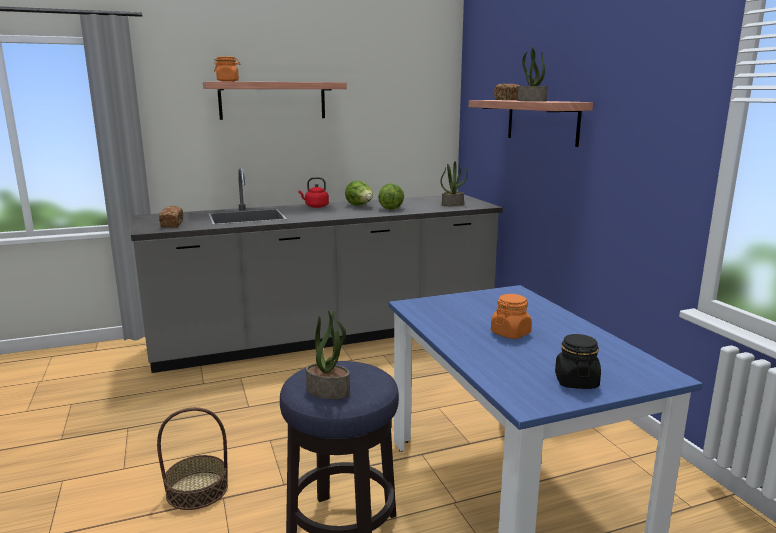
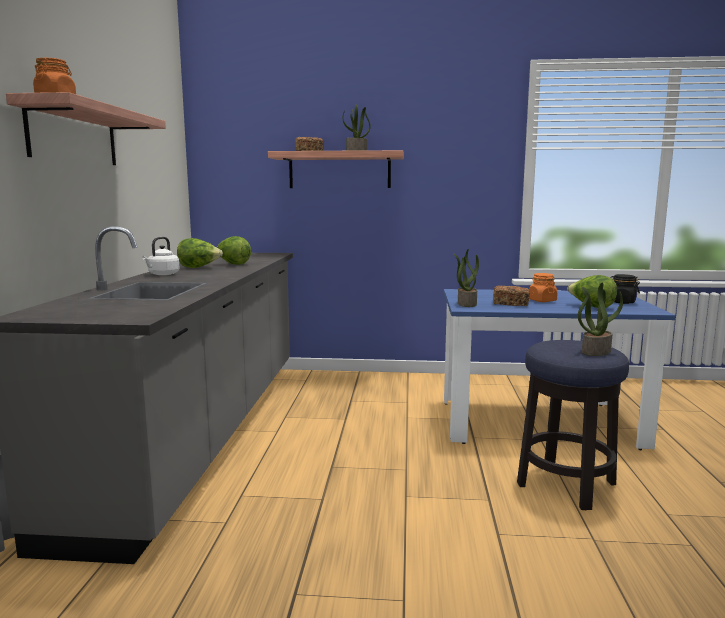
camera: 65 degrees left, 5 degrees down
(172, 224) = (124, 310): bread -> bread (511, 304)
(197, 490) = (477, 548): basket -> none
(315, 206) = (162, 274): red kettle -> white kettle
(452, 204) = (255, 256): potted plant -> potted plant (466, 304)
(504, 362) = (591, 307): none -> lettuce

